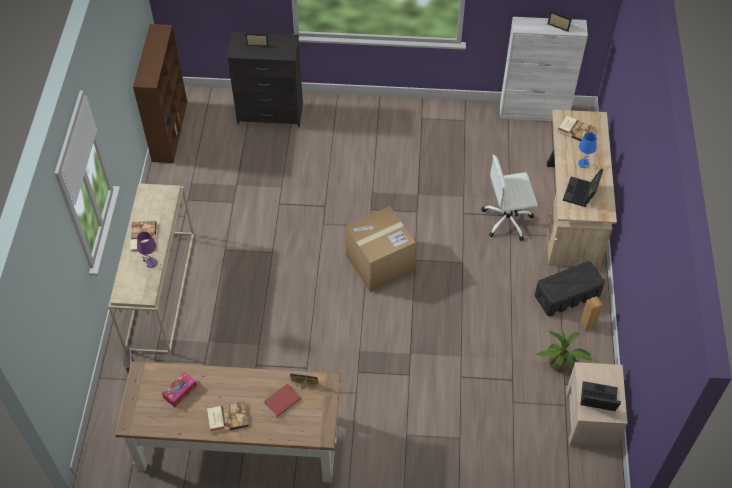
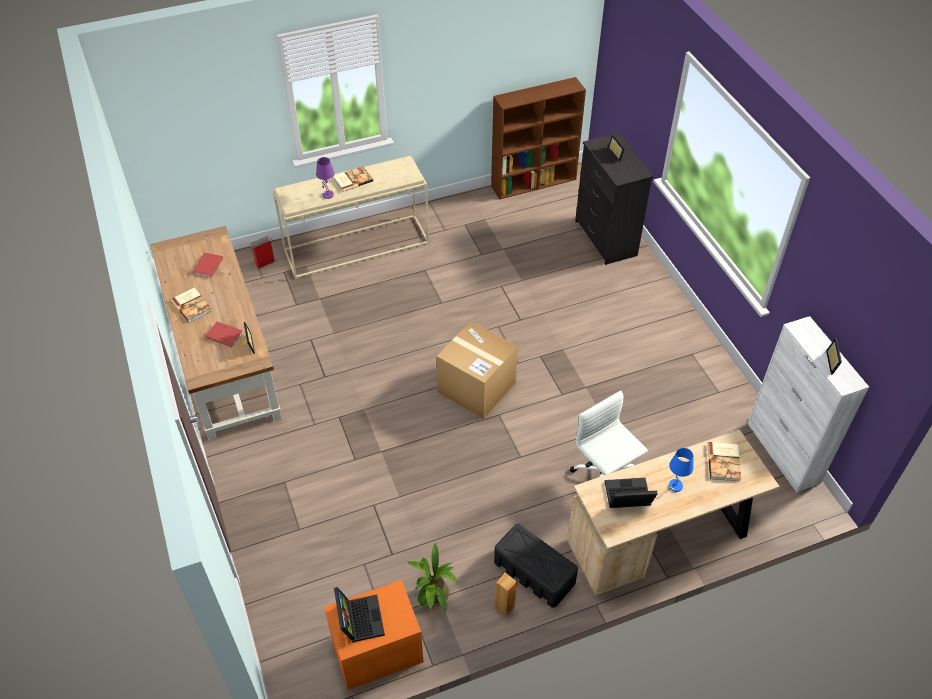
camera: 65 degrees right, 5 degrees down
(180, 392) = (207, 266): tissue box -> red book
(590, 419) = (376, 650): beige nightstand -> orange nightstand

